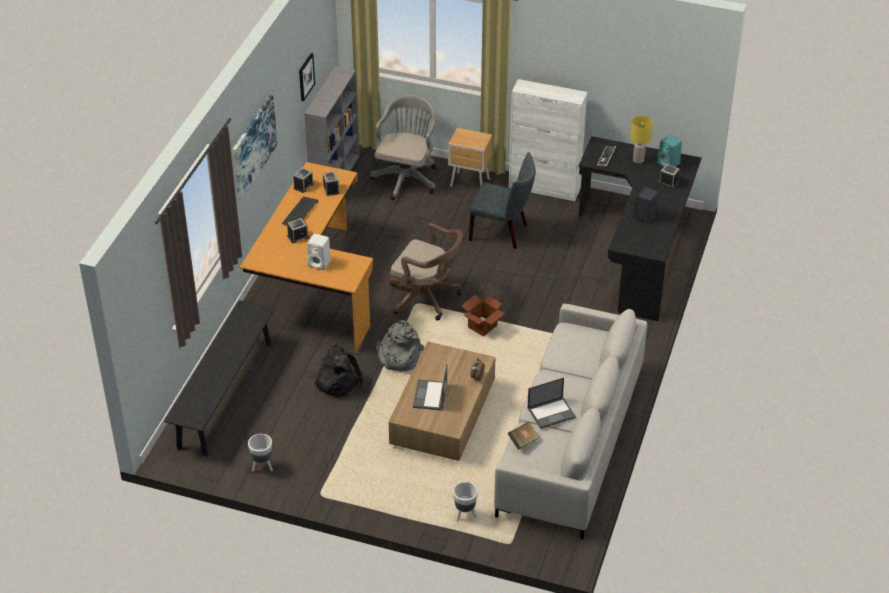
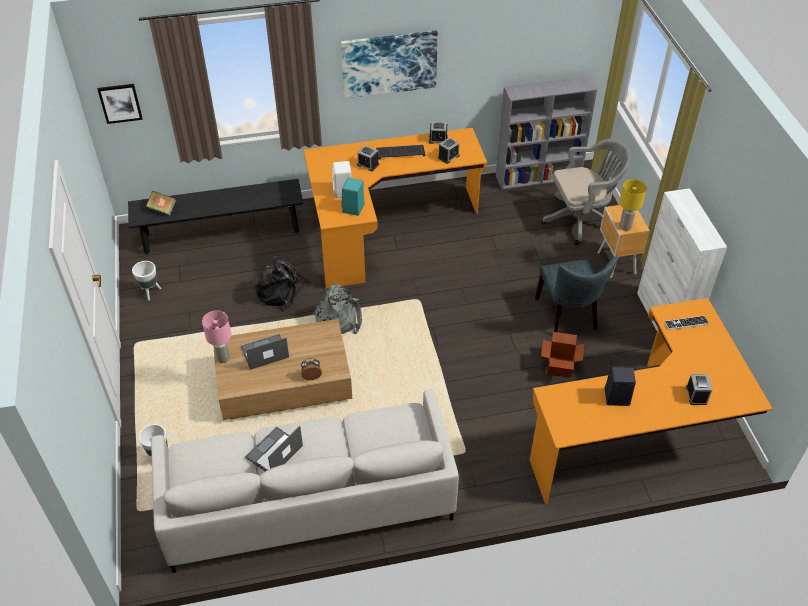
camera: 60 degrees right, 5 degrees up
(306, 77) = (525, 55): picture -> picture (120, 103)
(416, 421) = (223, 358): none -> pink table lamp
(427, 298) = (431, 304): brown office chair -> none
(482, 326) = (423, 359): cardboard box -> cardboard box (559, 367)
(523, 442) = (217, 446): book -> book (162, 209)
(551, 412) = (274, 452): laptop -> laptop turned 90 degrees clockwise
(638, 160) = (707, 353): yellow table lamp -> yellow table lamp (625, 227)
(638, 250) = (642, 438): black desk -> orange desk
(669, 163) = (729, 382): turquoise speaker -> turquoise speaker (353, 209)

